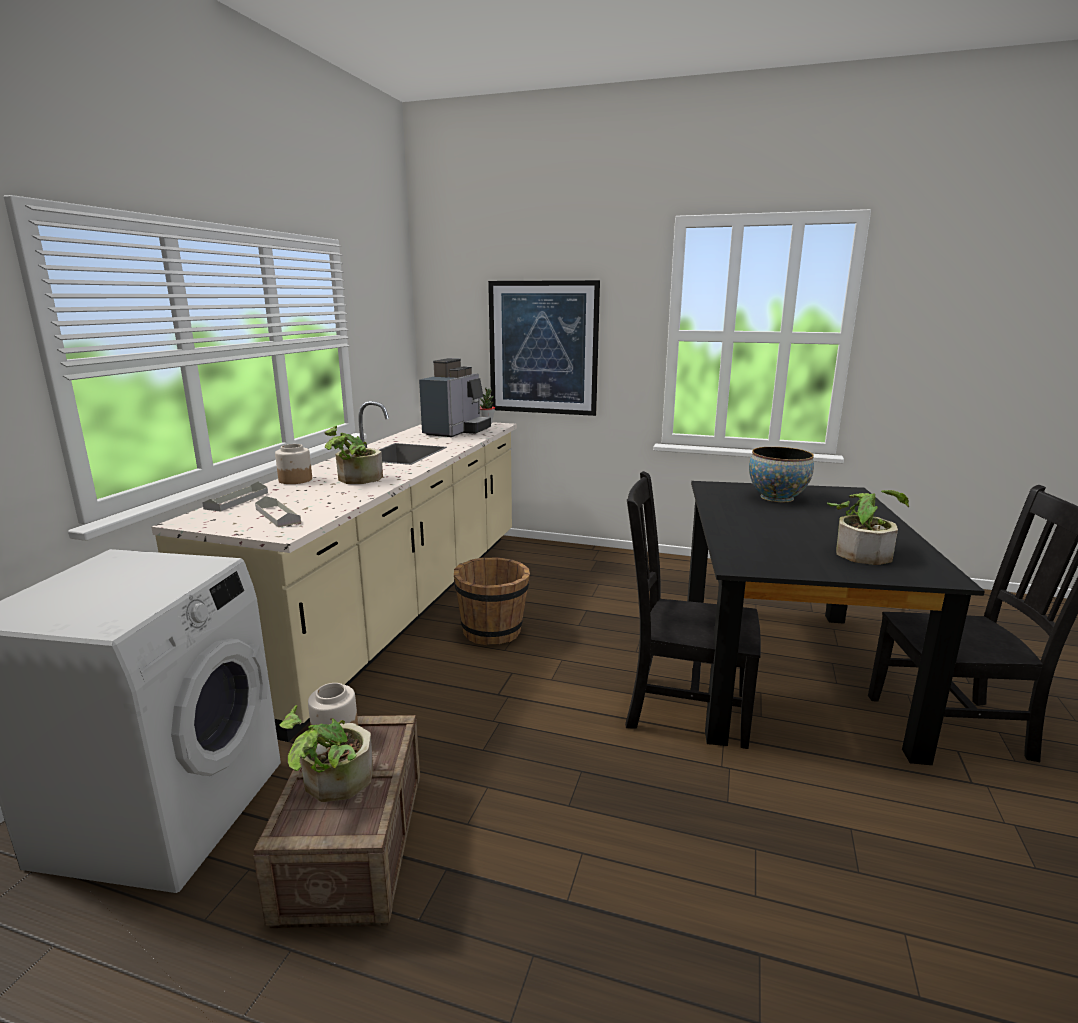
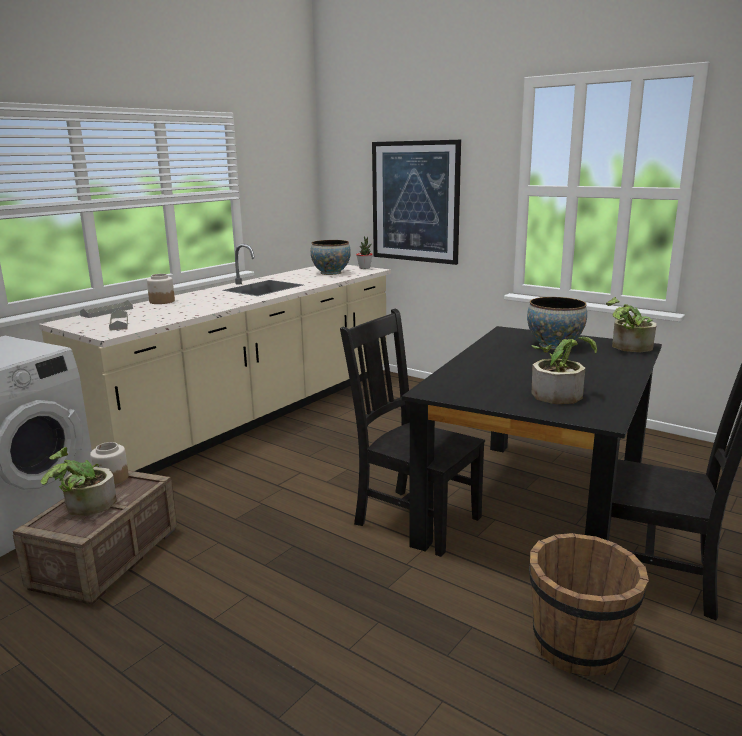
camera: 20 degrees right, 0 degrees up
(355, 479) = (201, 304): potted plant -> potted plant (628, 347)
(457, 431) = (331, 273): coffee machine -> bowl
(493, 631) = (311, 441): brown bucket -> brown bucket (579, 646)

